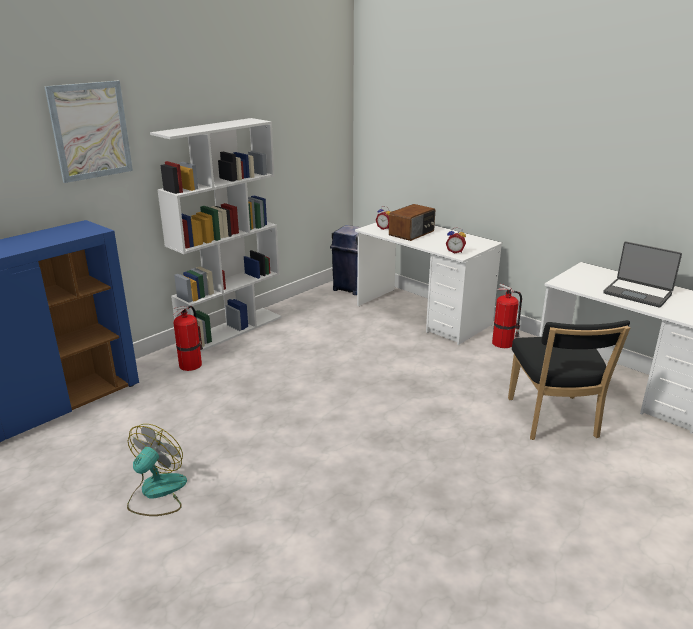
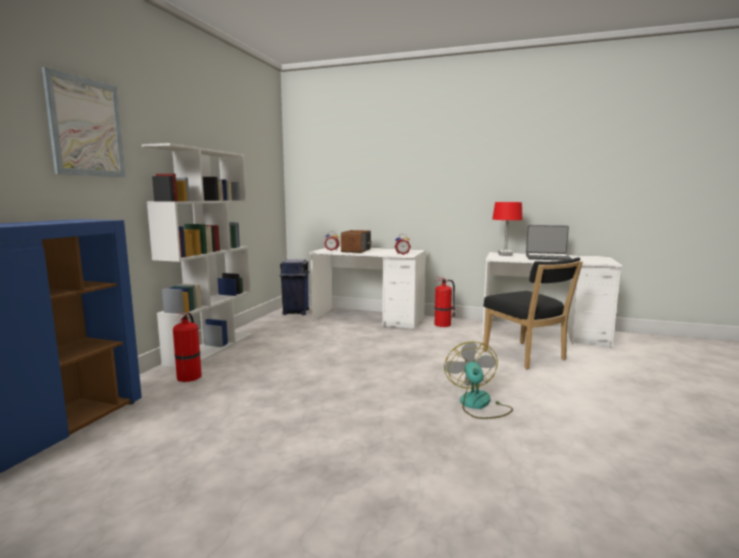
camera: 25 degrees left, 15 degrees down
(156, 493) = (238, 484): fan -> fan (478, 405)
(588, 275) = (505, 255): none -> red table lamp

